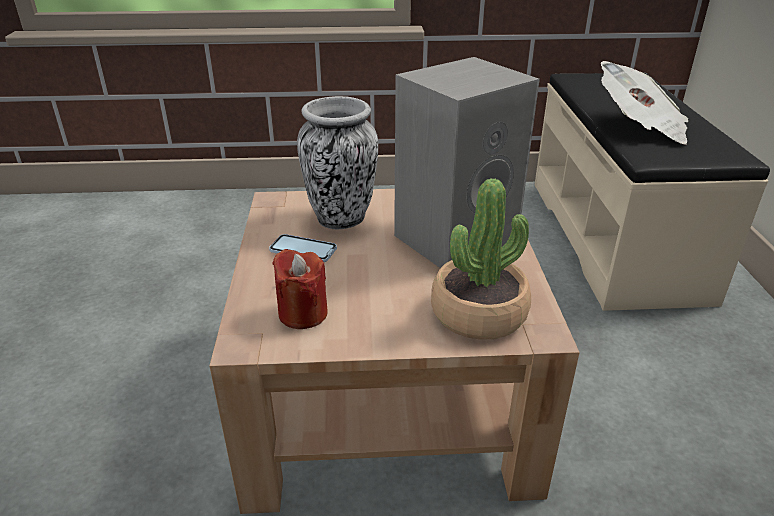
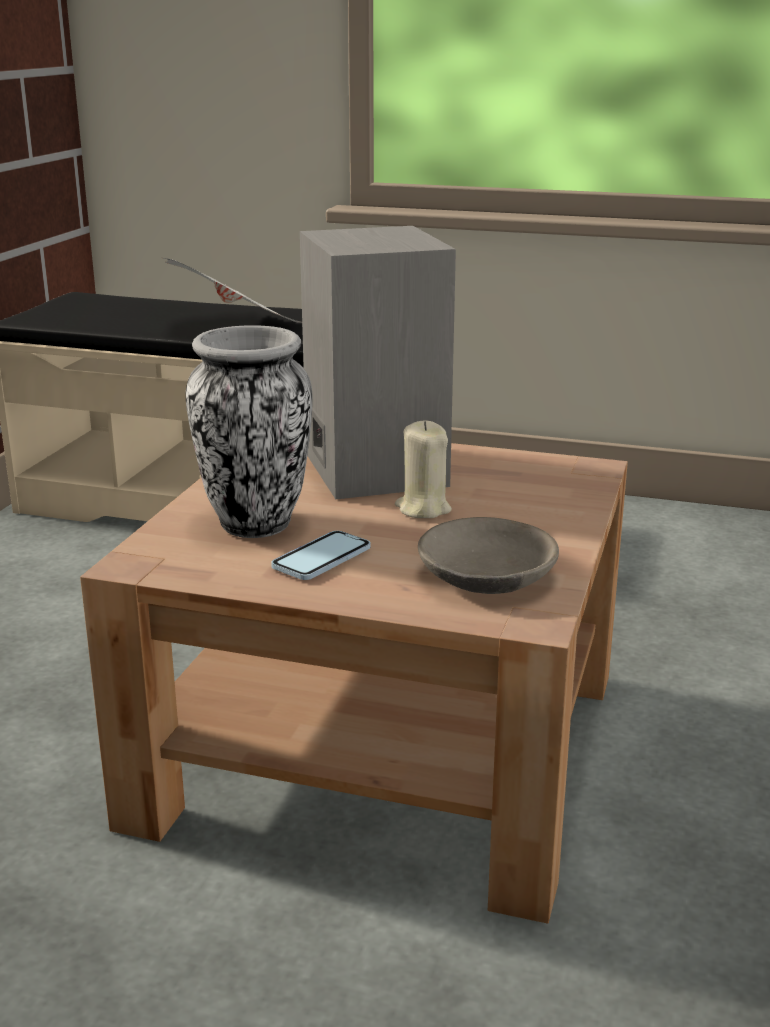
camera: 70 degrees left, 10 degrees down
(303, 313) = (485, 576): red candle -> grey bowl
(399, 269) = (423, 509): none -> beige candle
(479, 313) = (542, 486): potted plant -> none

